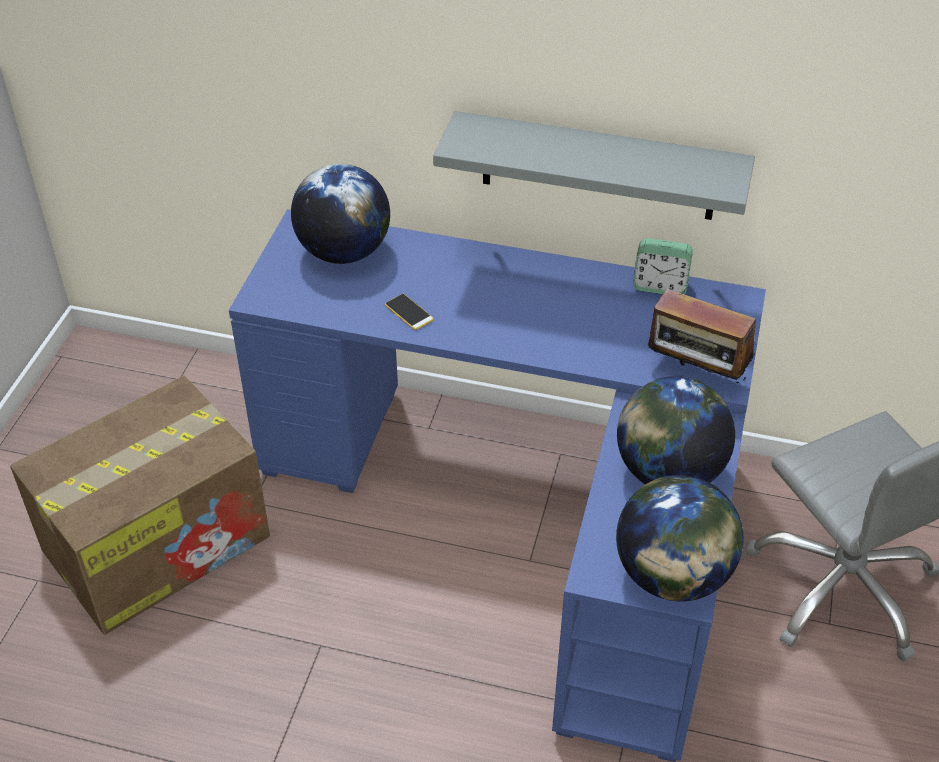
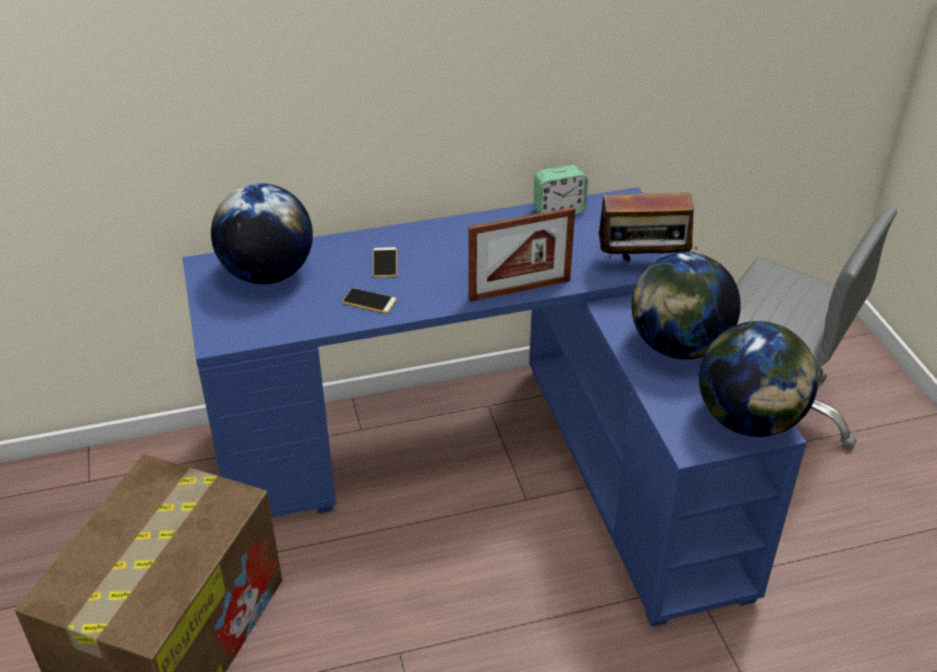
camera: 30 degrees left, 5 degrees down
(452, 279) = (385, 263): none -> phone
(552, 354) = (519, 290): none -> picture frame
(598, 167) = (484, 118): grey shelf -> none

